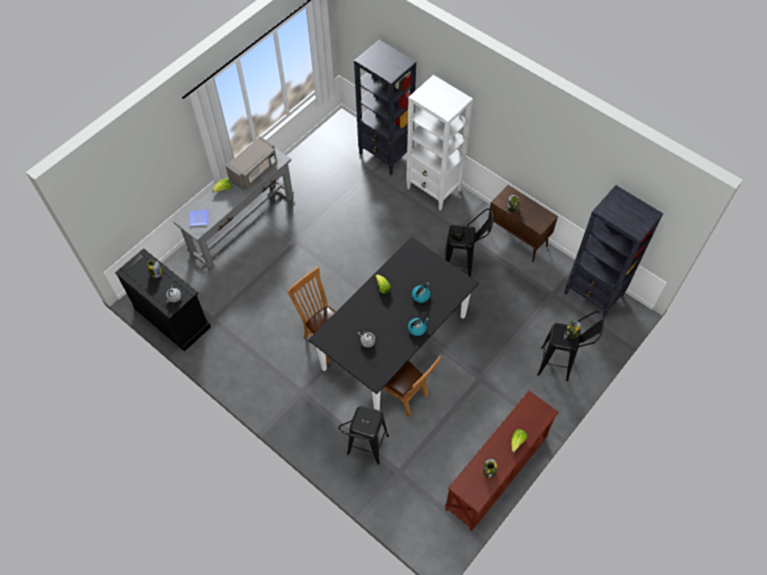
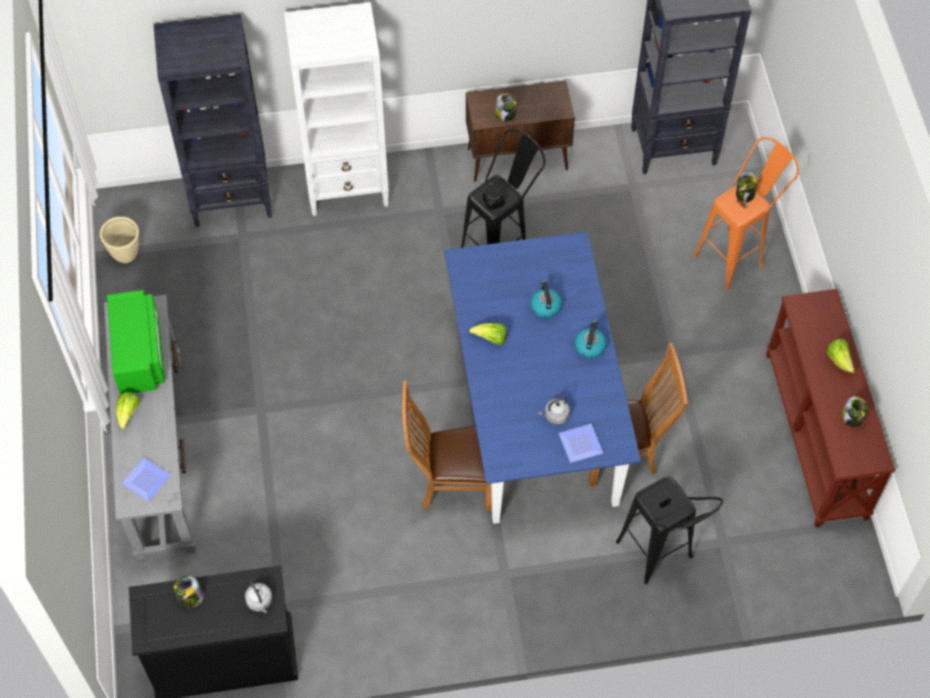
camera: 50 degrees left, 0 degrees up
(254, 172) = (139, 354): grey microwave -> green microwave
(323, 142) = (126, 255): none -> beige planter
(362, 363) = (582, 445): none -> plate
(394, 342) = (533, 408): black dining table -> blue dining table
(561, 365) = (736, 255): black stool -> orange stool

